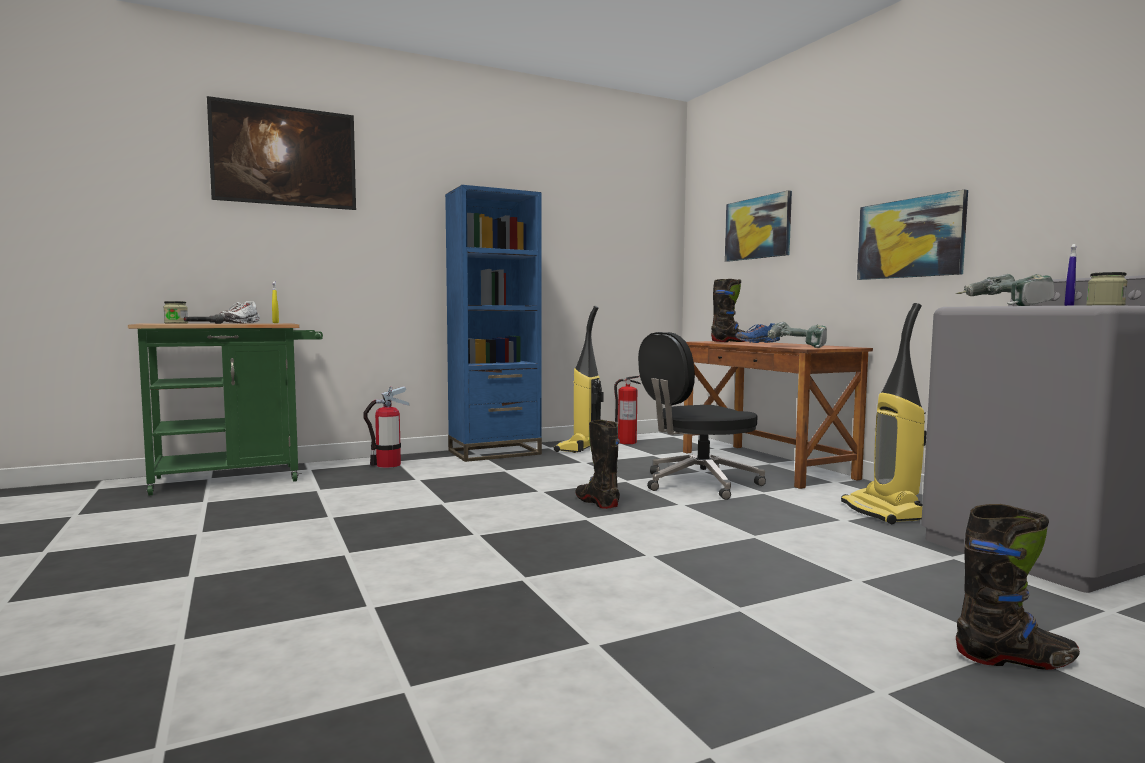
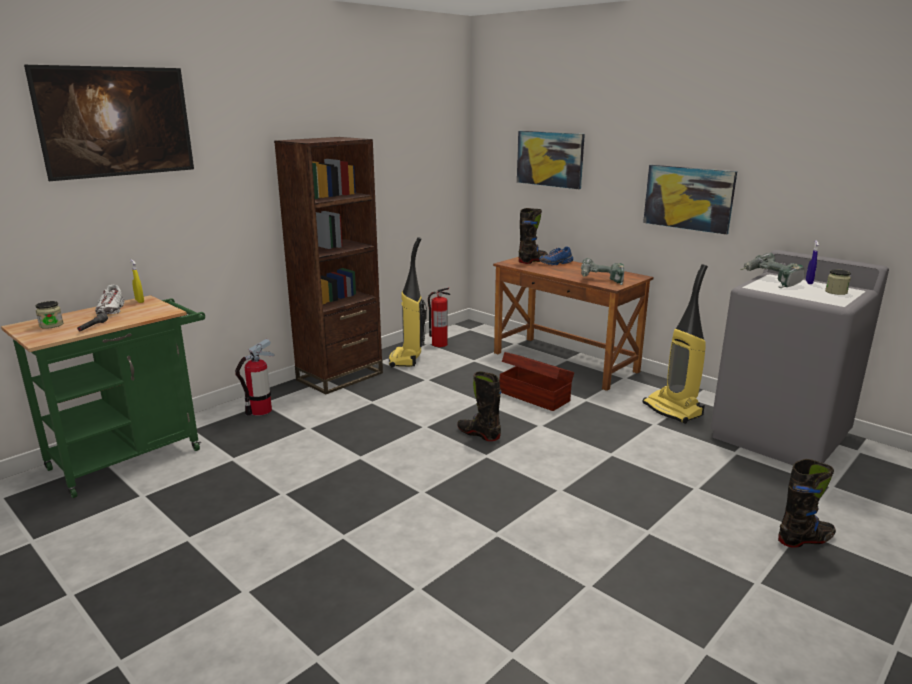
camera: 20 degrees left, 15 degrees up
(494, 452) = (340, 376): blue bookcase -> brown bookcase
(698, 483) = (534, 396): black office chair -> brown storage box

